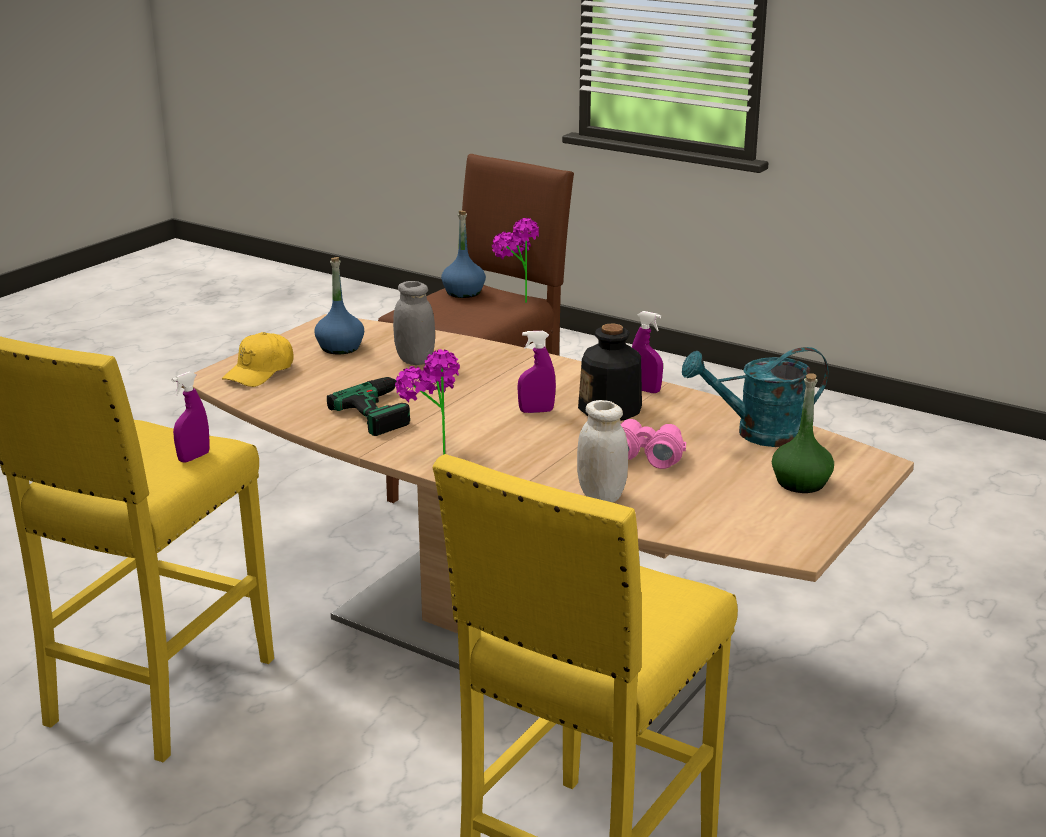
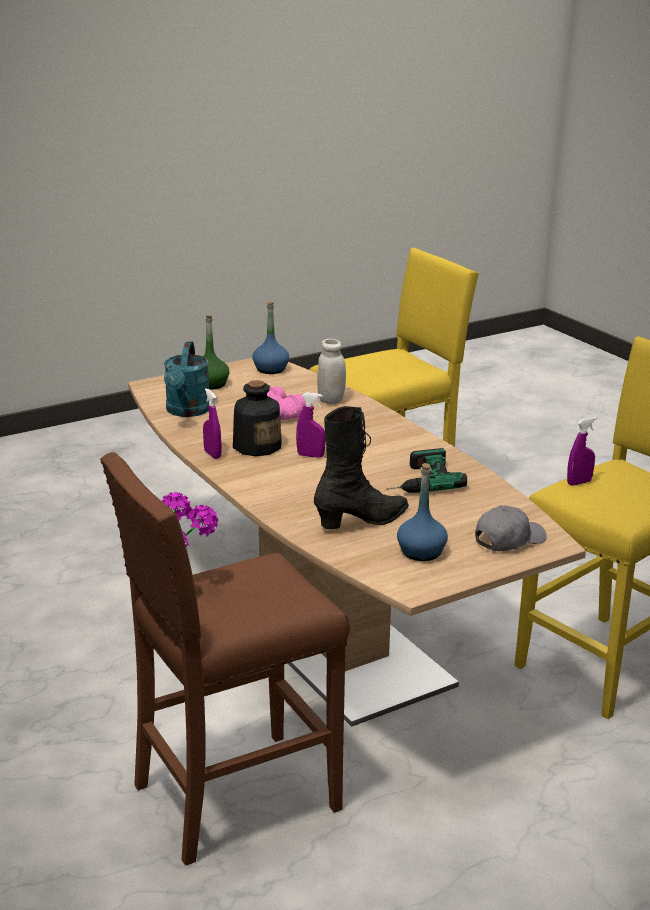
camera: 155 degrees left, 0 degrees up
(260, 372) = (509, 540): yellow cap -> grey cap
(415, 360) = (362, 521): grey jar -> black boot
(431, 454) = (411, 442): potted plant -> none
(463, 292) = (226, 618): blue bottle -> blue bottle (270, 369)
(758, 434) = (187, 411): turquoise watering can -> turquoise watering can turned 75 degrees clockwise

